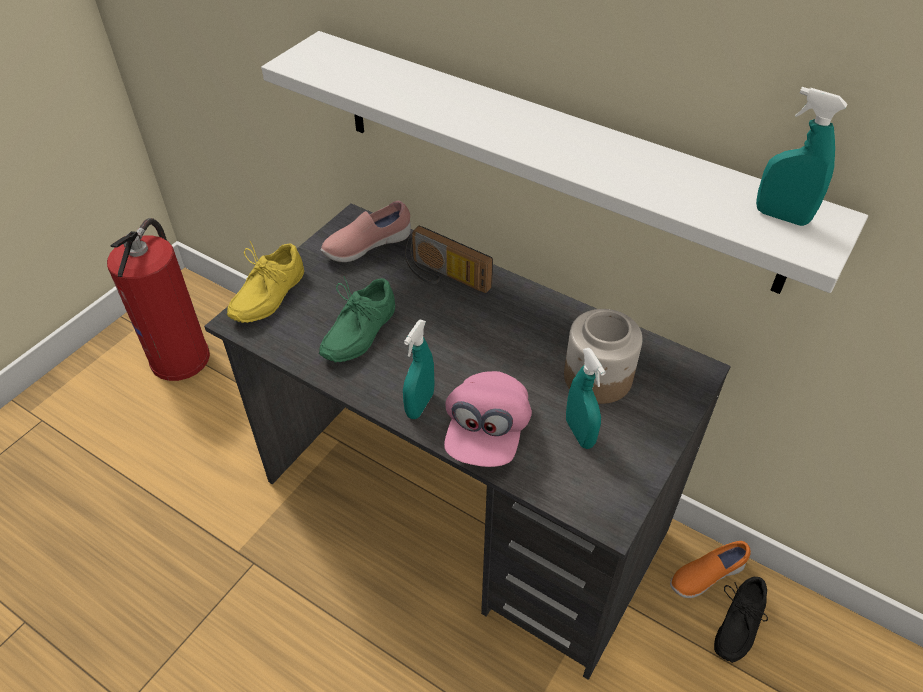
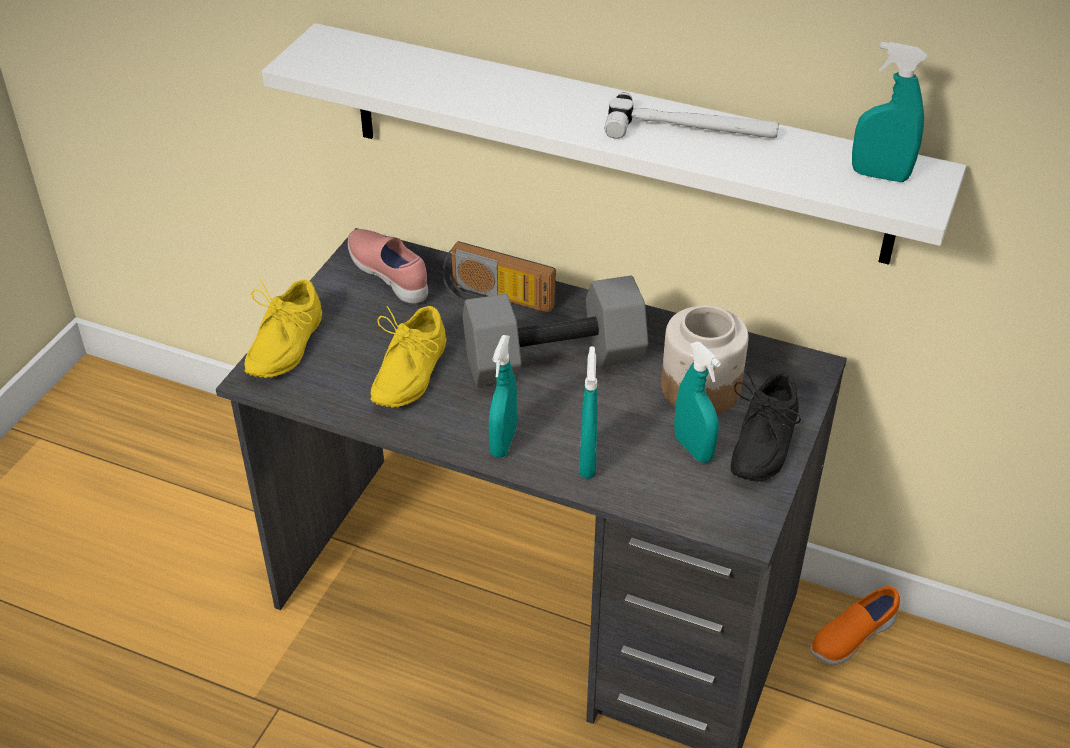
camera: 10 degrees left, 5 degrees down
(181, 357) = (113, 470): fire extinguisher -> none
(356, 332) = (406, 373): green shoe -> yellow shoe
(366, 246) = (390, 276): pink shoe -> pink shoe turned 90 degrees clockwise
(481, 333) = (555, 357): none -> grey dumbbell
(486, 433) = (588, 461): pink cap -> turquoise spray bottle
(612, 155) = (691, 130): none -> hammer
(735, 623) = (895, 685): black shoe -> black shoe (758, 443)

